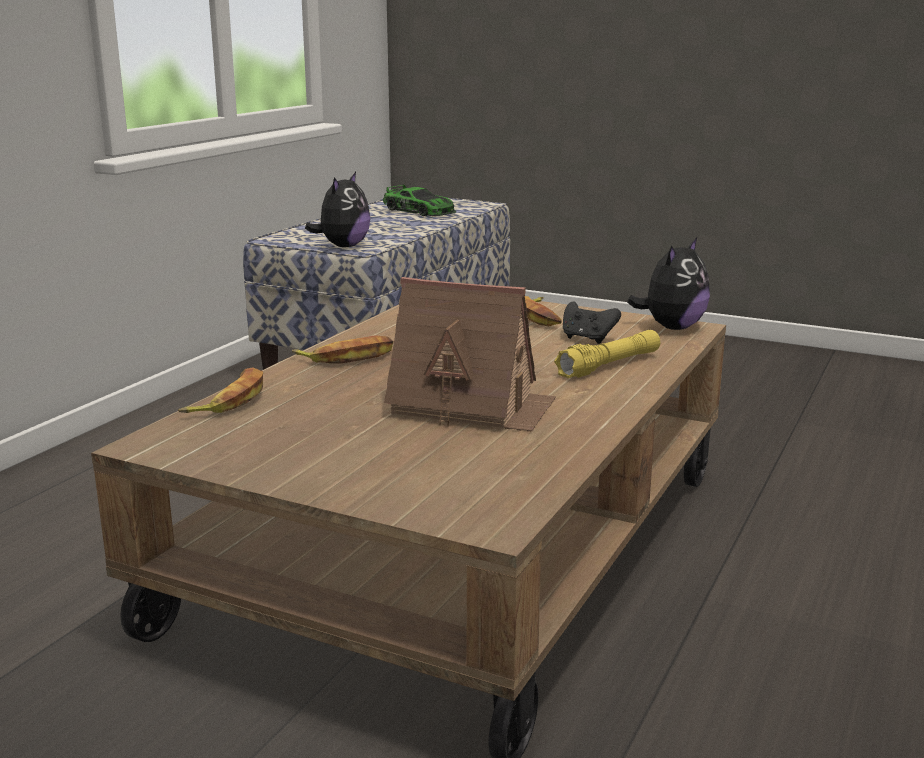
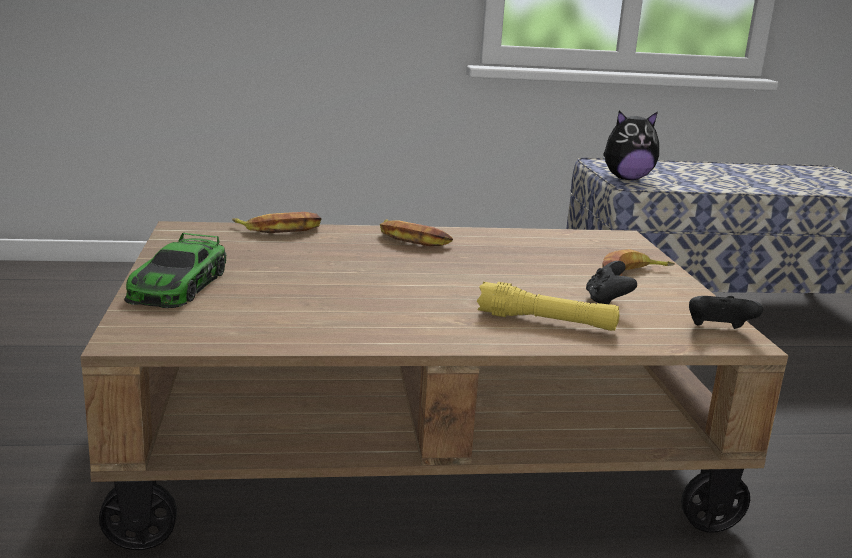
camera: 55 degrees right, 0 degrees up
(419, 211) = (794, 179): toy car -> toy car (178, 285)
(471, 406) = (364, 291): toy house -> none
(672, 327) = (718, 330): plush toy -> black game controller

